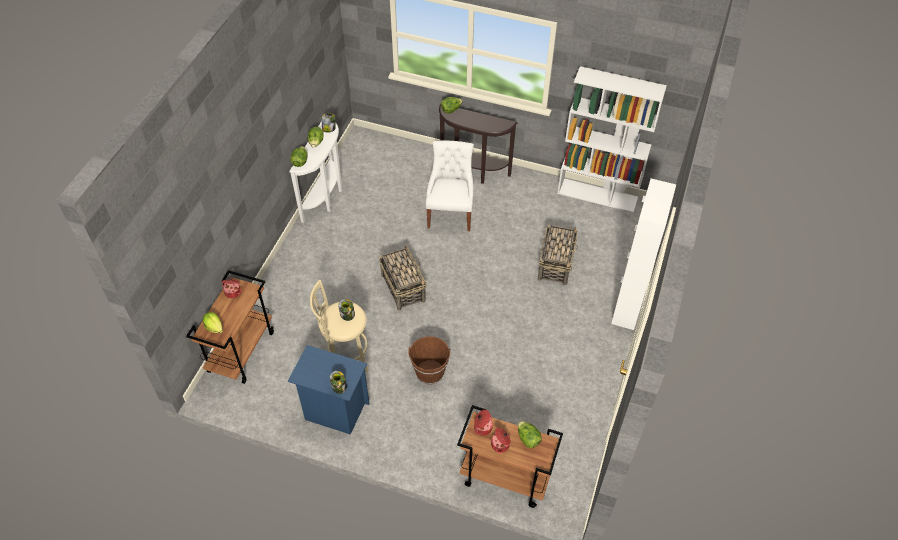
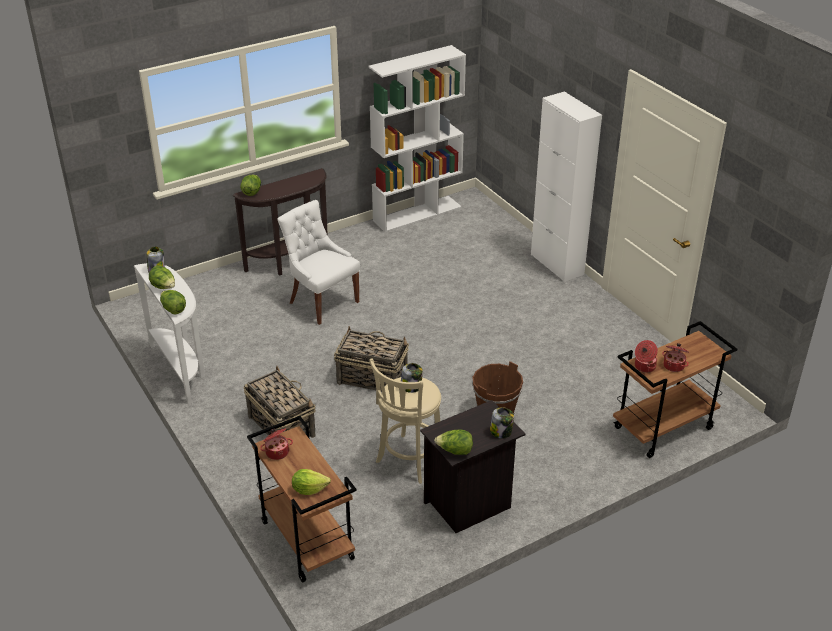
camera: 50 degrees left, 15 degrees down
(334, 411) = (469, 505): blue nightstand -> black nightstand
(528, 439) = (682, 347): lettuce -> lettuce (455, 451)
(556, 264) = (463, 275): basket -> basket (281, 425)

